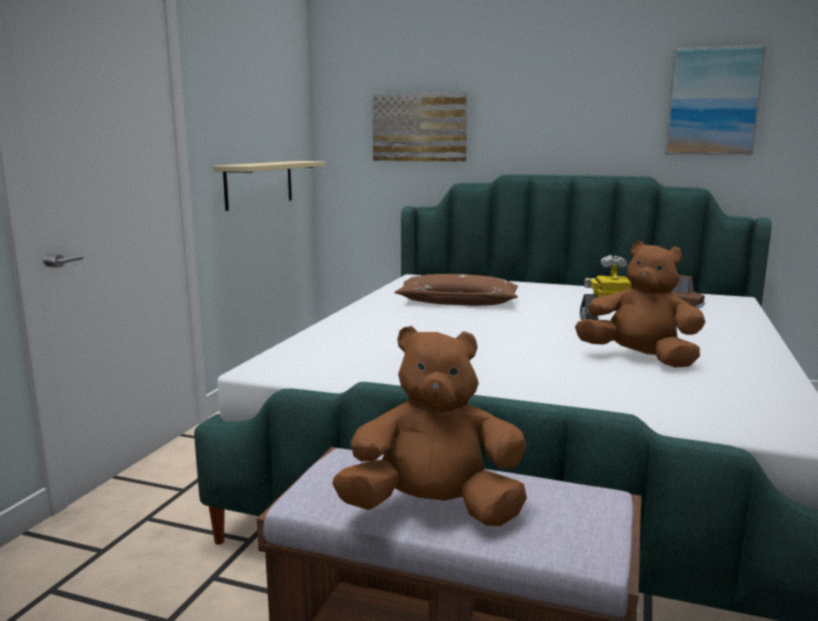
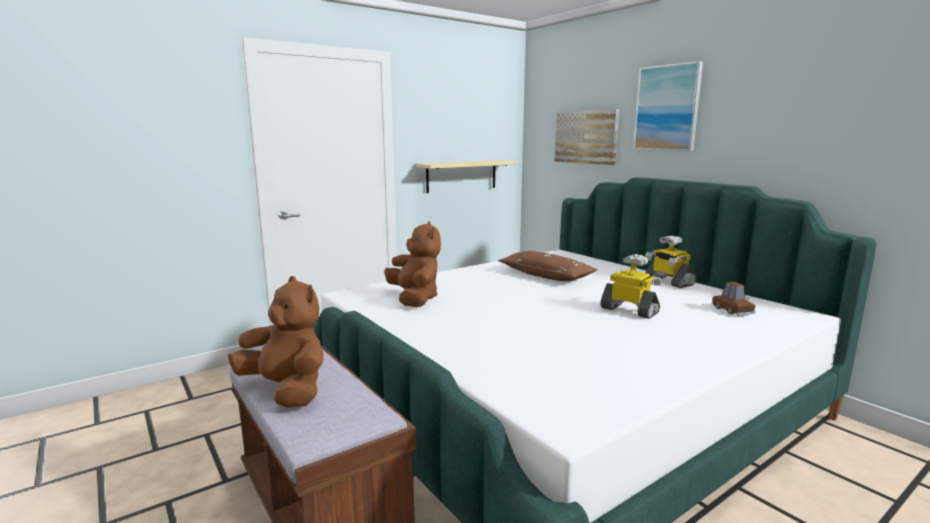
camera: 35 degrees right, 0 degrees up
(579, 289) = (668, 281): none -> toy robot
(639, 359) = (581, 341): brown plush toy -> brown plush toy (415, 299)
(713, 101) = (828, 115): picture -> picture (667, 108)

